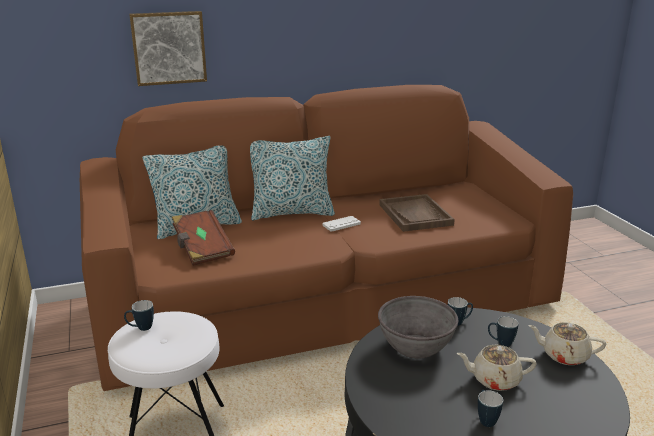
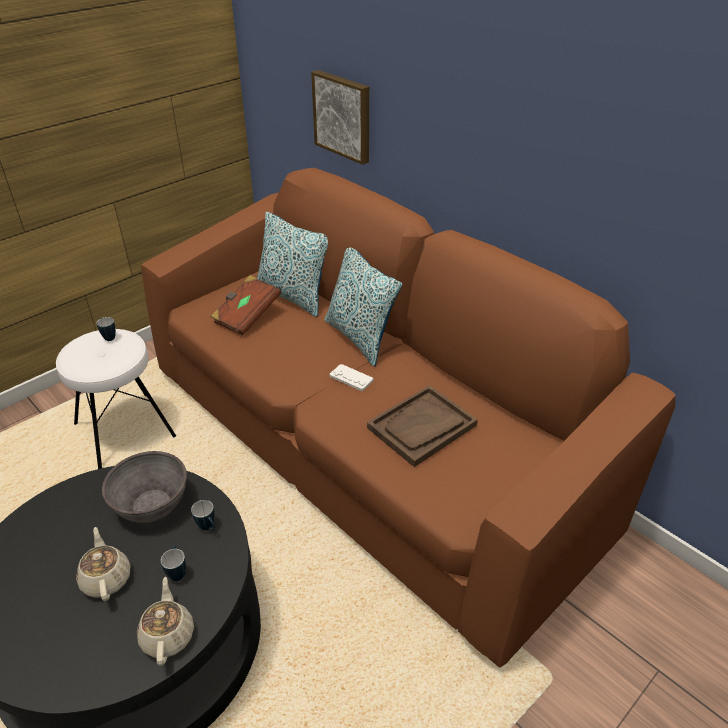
camera: 65 degrees right, 15 degrees up
(485, 419) = (40, 583): mug -> none

